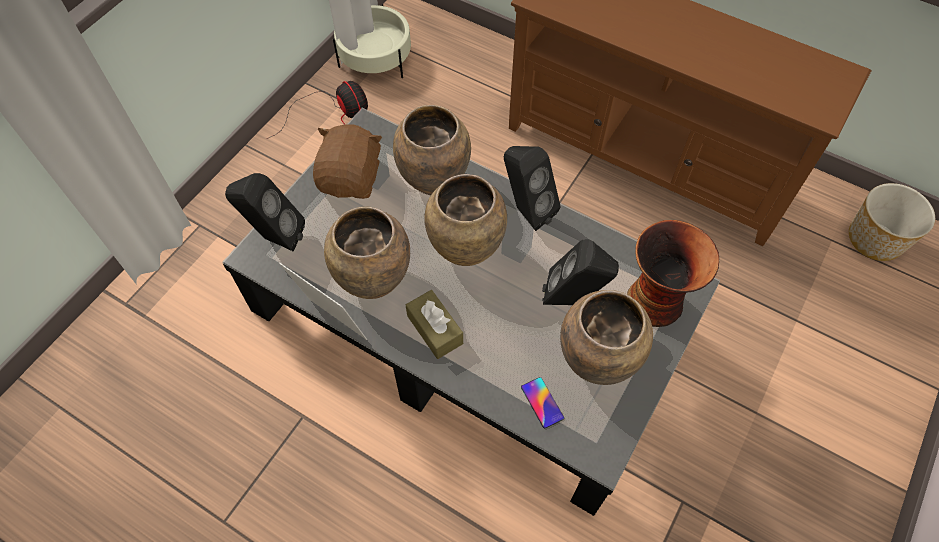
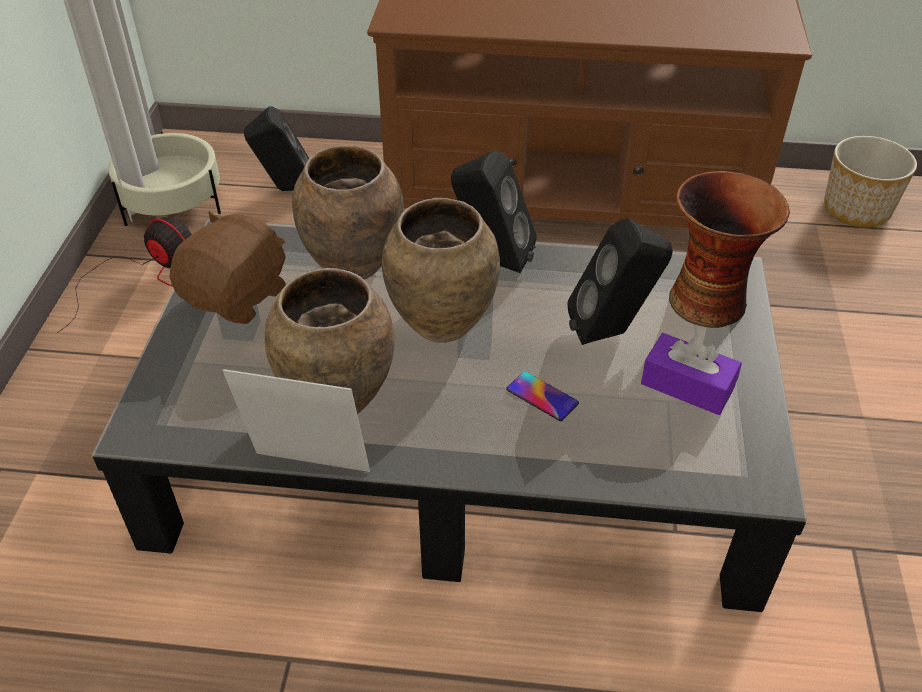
camera: 25 degrees left, 15 degrees down
(274, 237) = (160, 397): black speaker -> black speaker (286, 190)
(351, 179) = (238, 296): brown plush toy -> brown plush toy turned 45 degrees clockwise
(435, 329) = (457, 425): brown tissue box -> none
(542, 402) = (651, 455): phone -> phone (542, 396)
(598, 361) = (687, 385): brown vase -> purple tissue box

